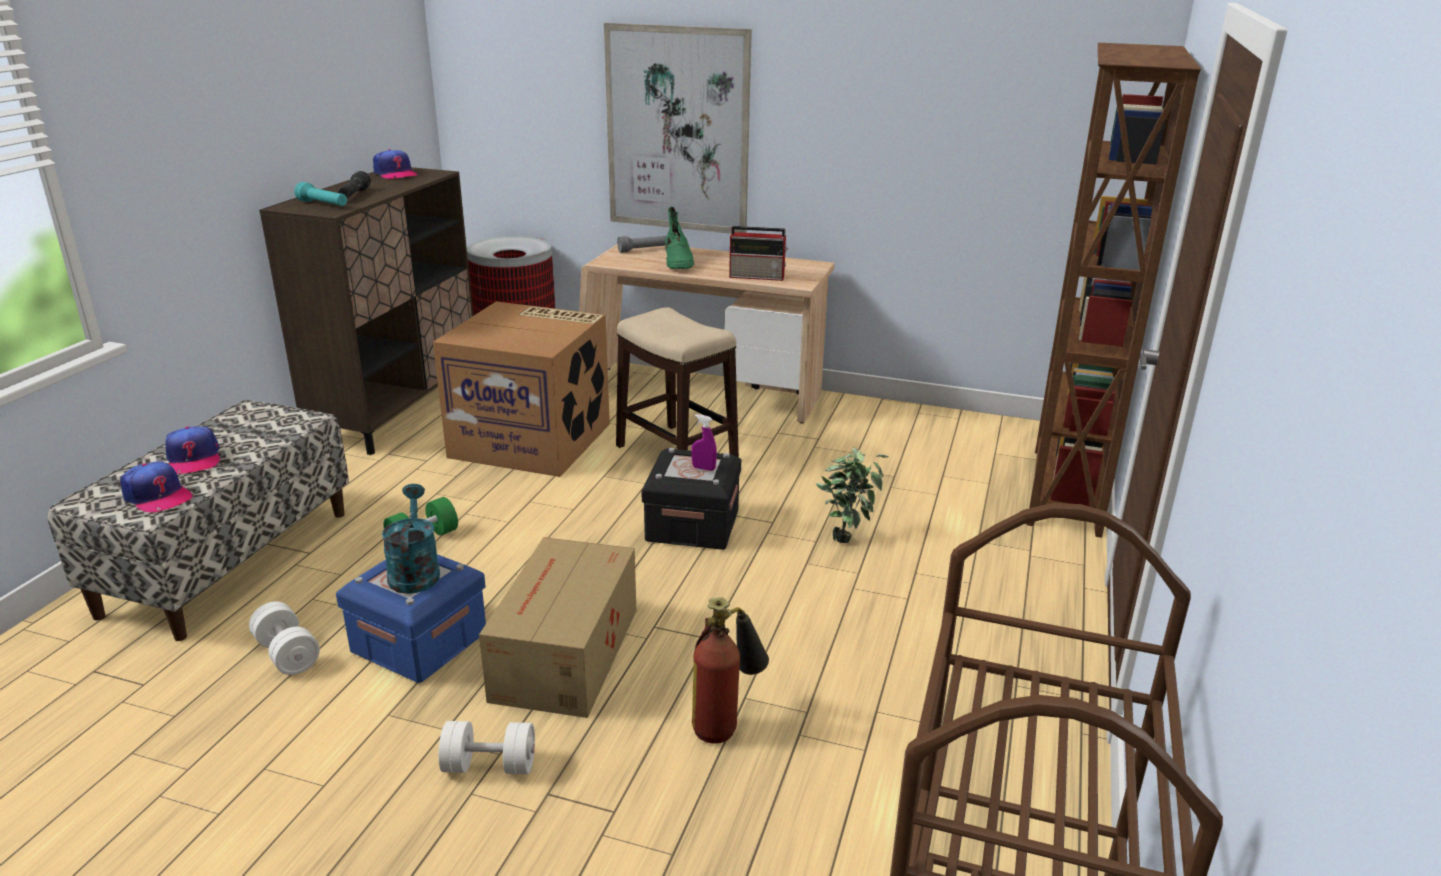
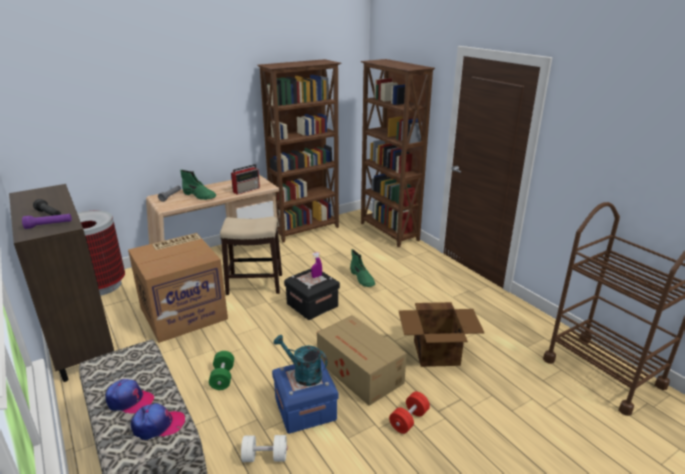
camera: 50 degrees left, 0 degrees up
(323, 205) = (49, 225): turquoise flashlight -> purple flashlight
(395, 174) = (31, 196): cap -> none
(489, 765) = (409, 420): white dumbbell -> red dumbbell
(678, 130) = (169, 130): picture -> none
(727, 721) = (437, 352): fire extinguisher -> cardboard box
(847, 536) = (362, 278): potted plant -> green boot
(908, 416) = (306, 230): none -> brown bookcase

